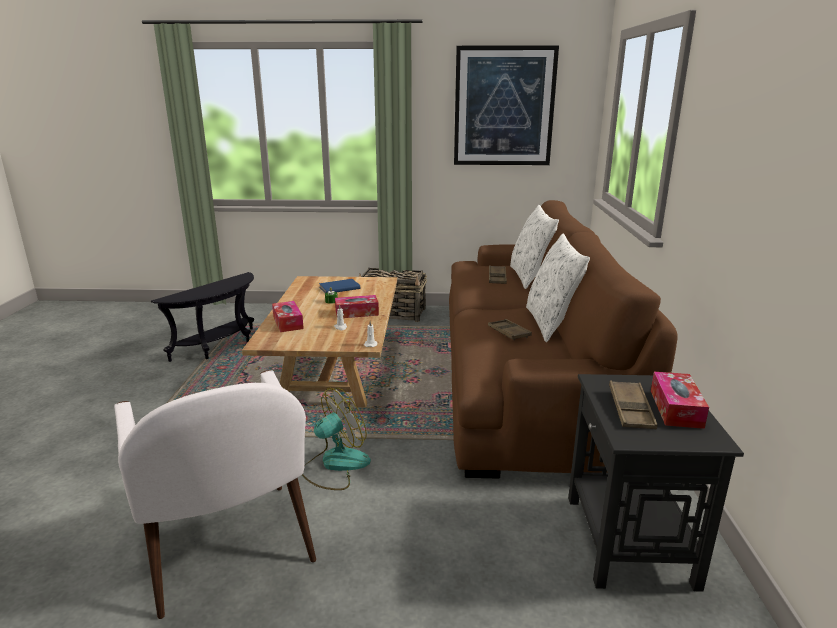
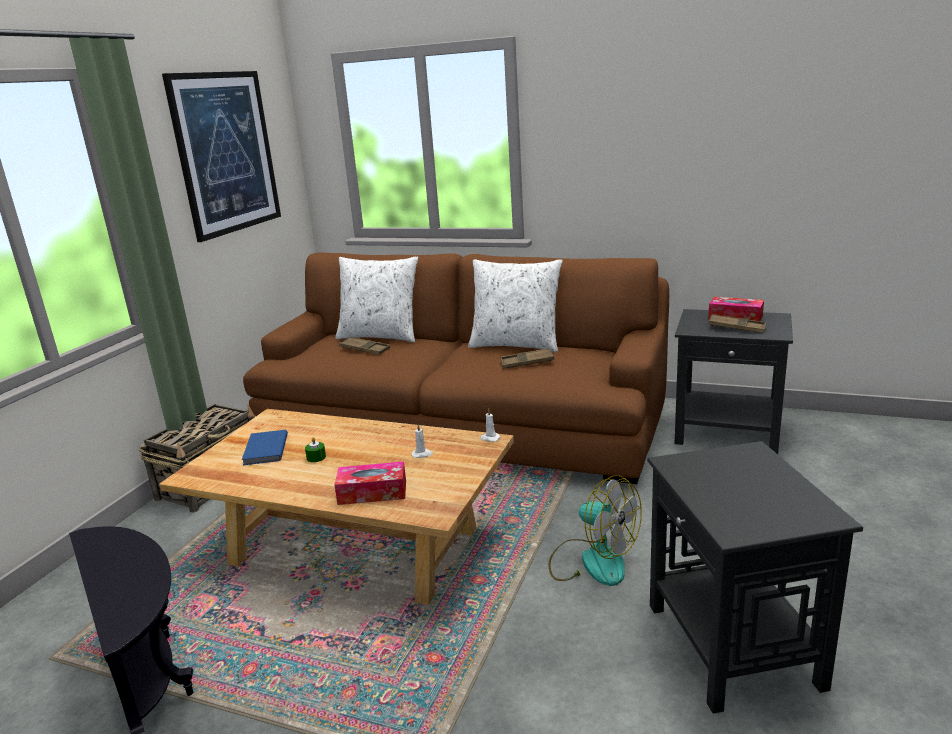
camera: 70 degrees left, 0 degrees up
(229, 547) = (733, 646): white armchair -> black side table
(335, 465) = (592, 561): fan -> fan turned 150 degrees clockwise
(357, 313) = (380, 441): tissue box -> none

